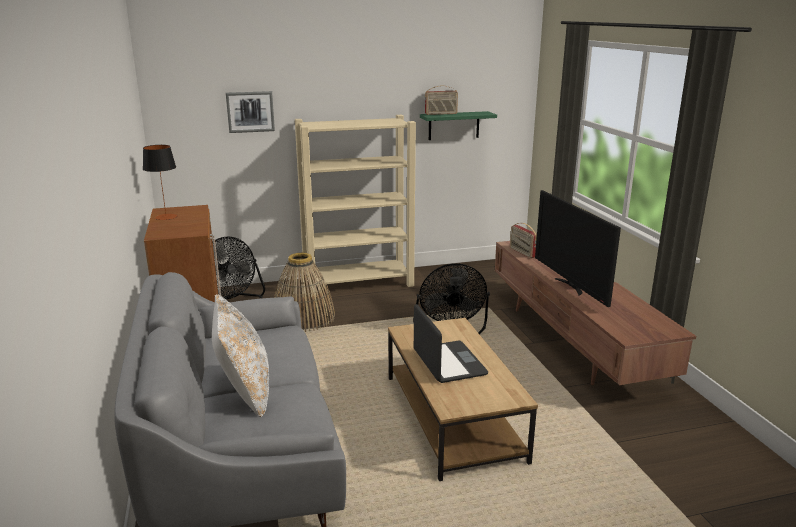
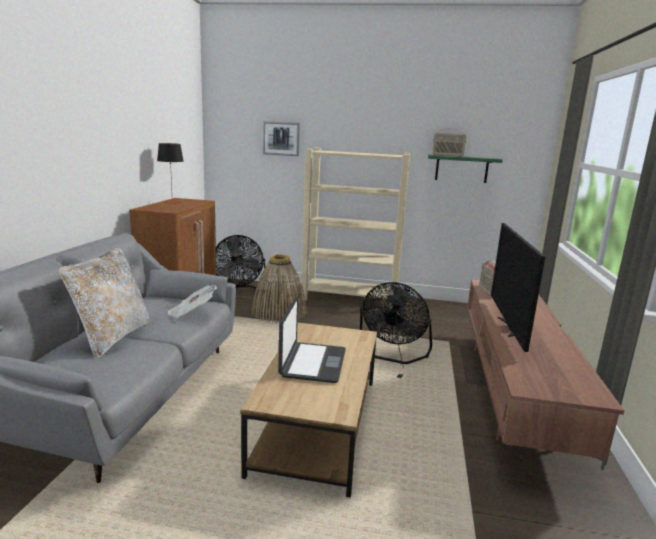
camera: 25 degrees right, 5 degrees down
(287, 345) = (192, 313): none -> newspaper

